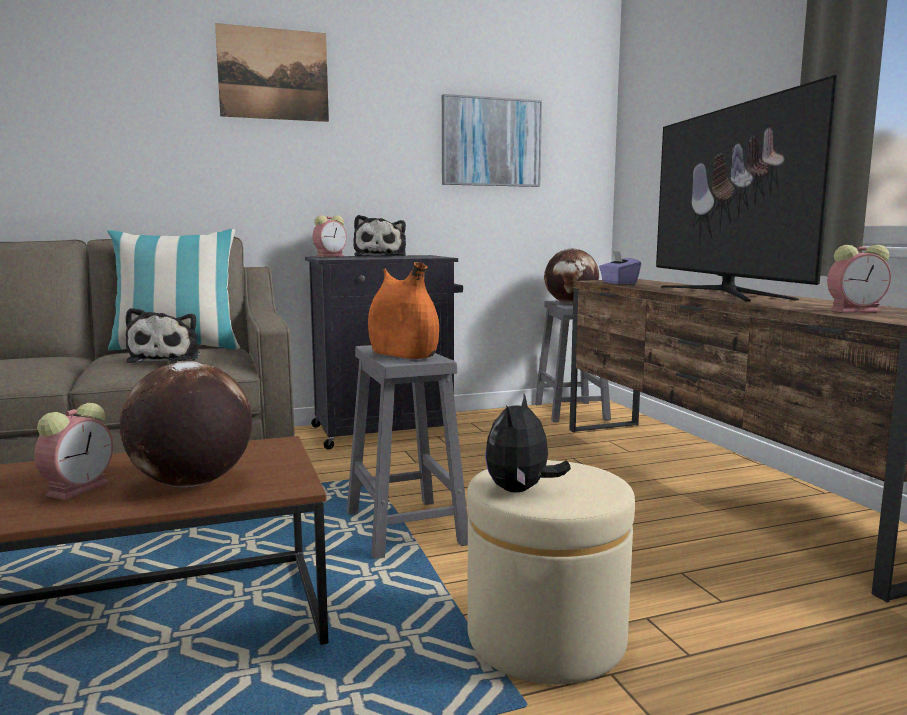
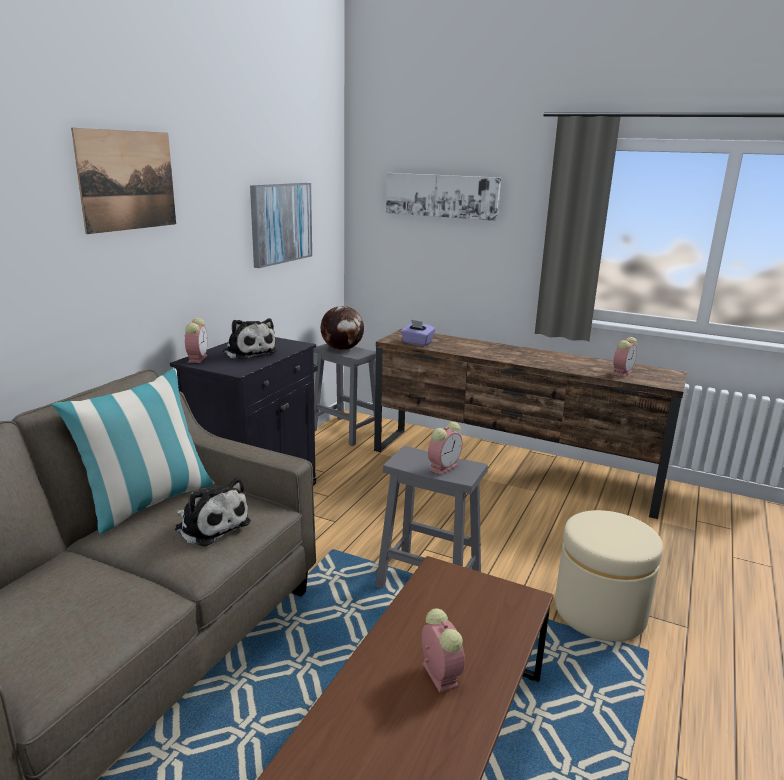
camera: 45 degrees left, 10 degrees up
(191, 483) = (483, 629): globe -> none
(403, 355) = (444, 467): orange vase -> alarm clock
(521, 490) = (616, 544): plush toy -> none
(699, 95) = (442, 195): none -> picture
(723, 293) = (513, 353): television -> none

